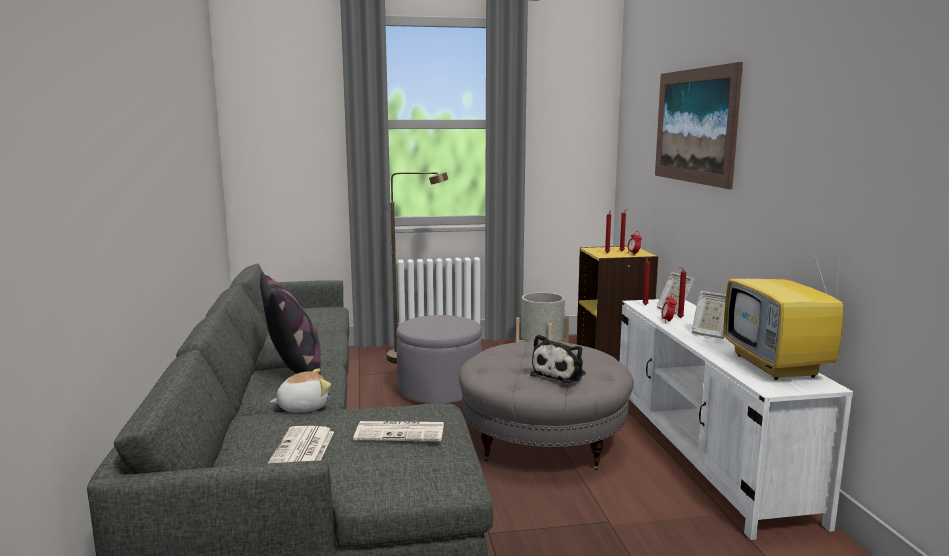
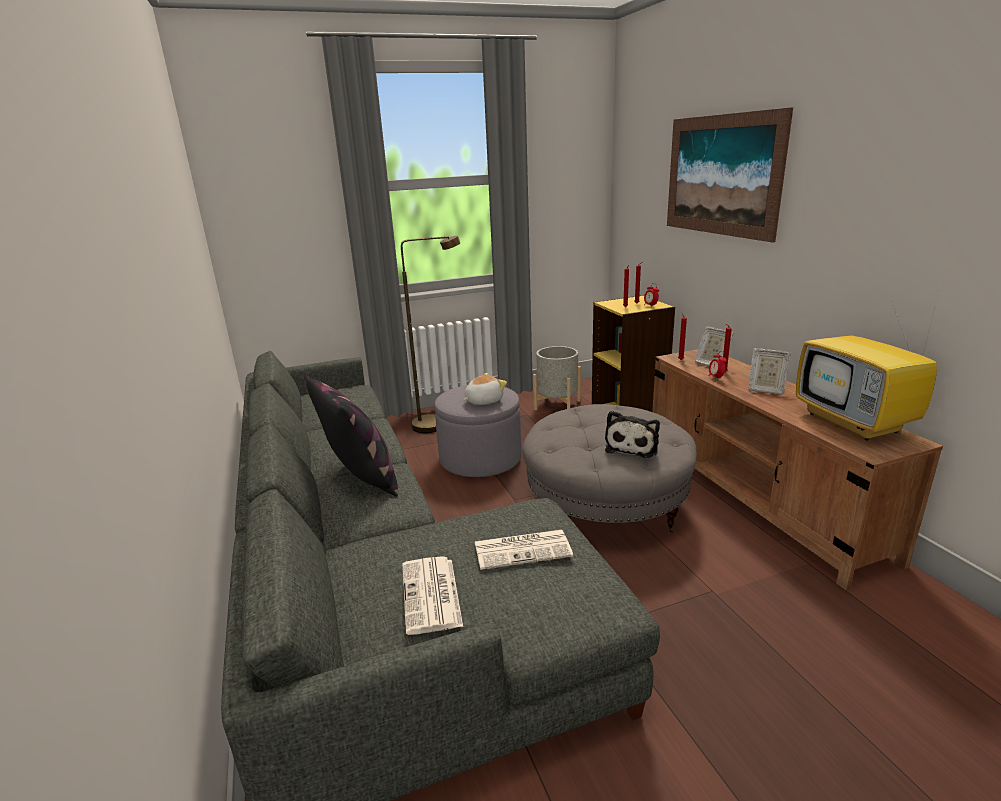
camera: 10 degrees left, 10 degrees up
(303, 406) = (395, 526): plush toy -> plush toy (483, 401)
(705, 452) = (757, 497): white tv stand -> brown tv stand

